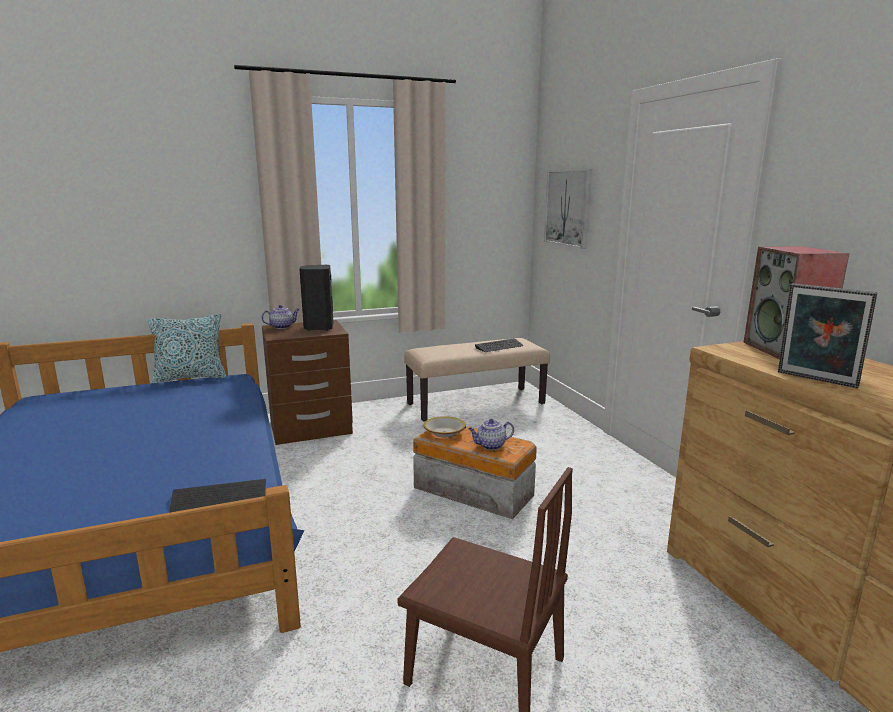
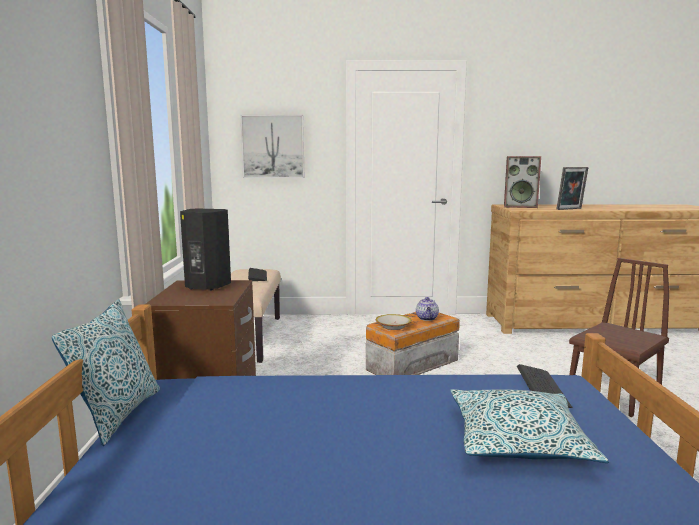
camera: 70 degrees left, 5 degrees down
(113, 487) = (517, 440): none -> pillow
(282, 327) = (172, 298): teapot -> none

